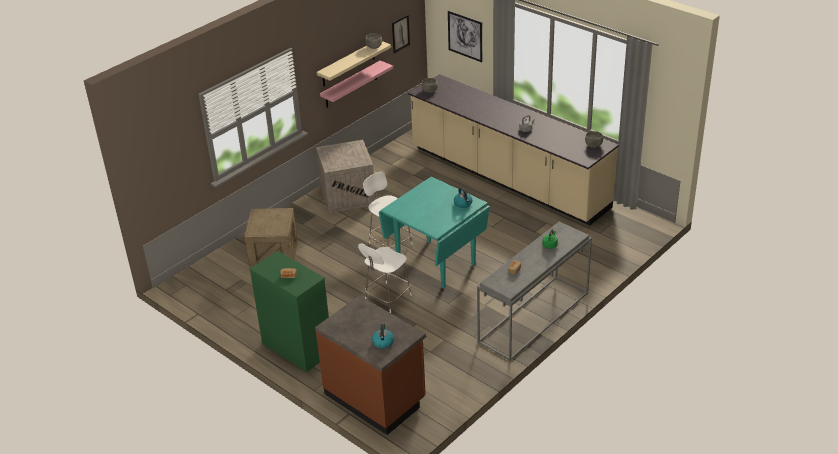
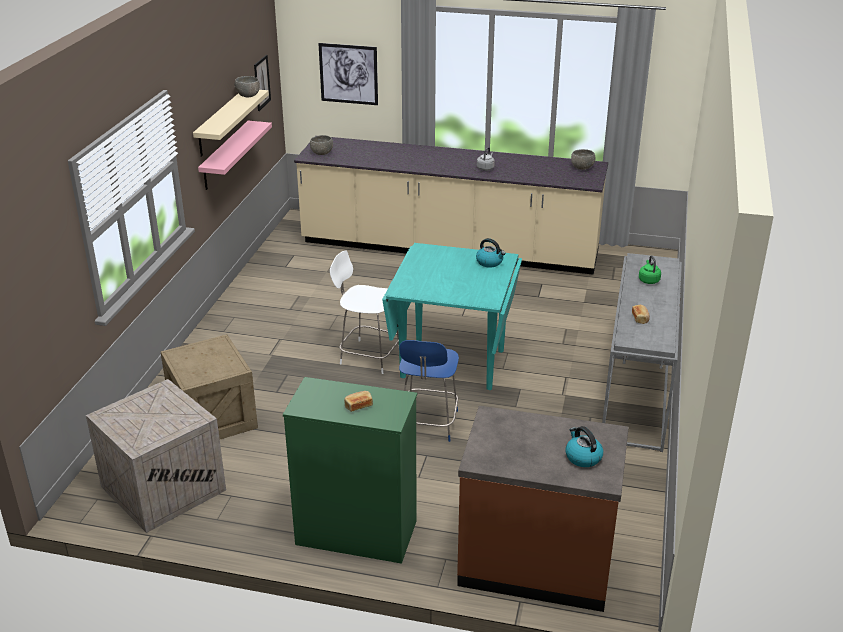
camera: 30 degrees left, 5 degrees down
(348, 195) = (258, 314): crate -> crate (164, 487)
(387, 298) = (428, 424): white stool -> blue stool

